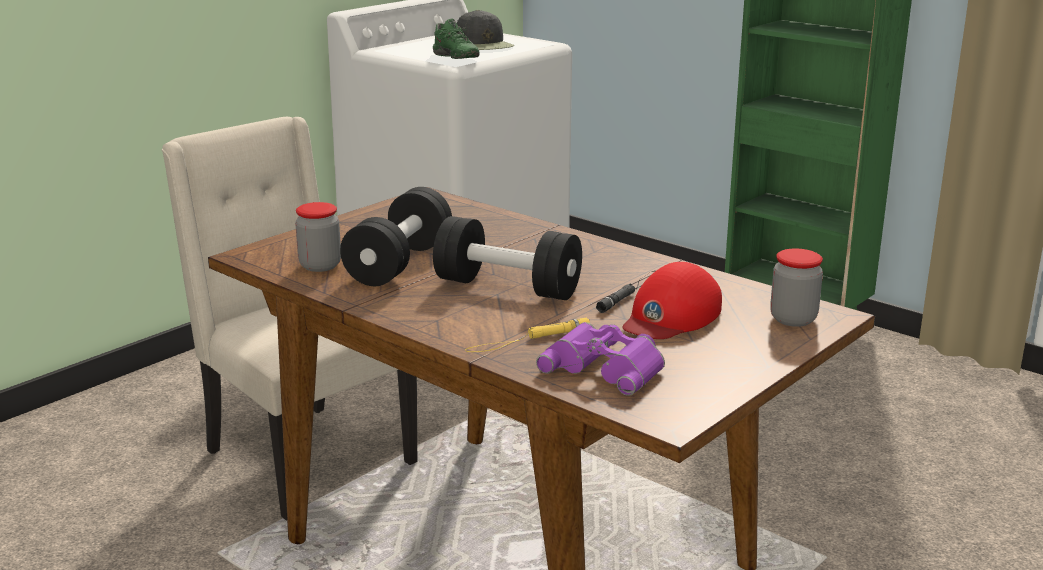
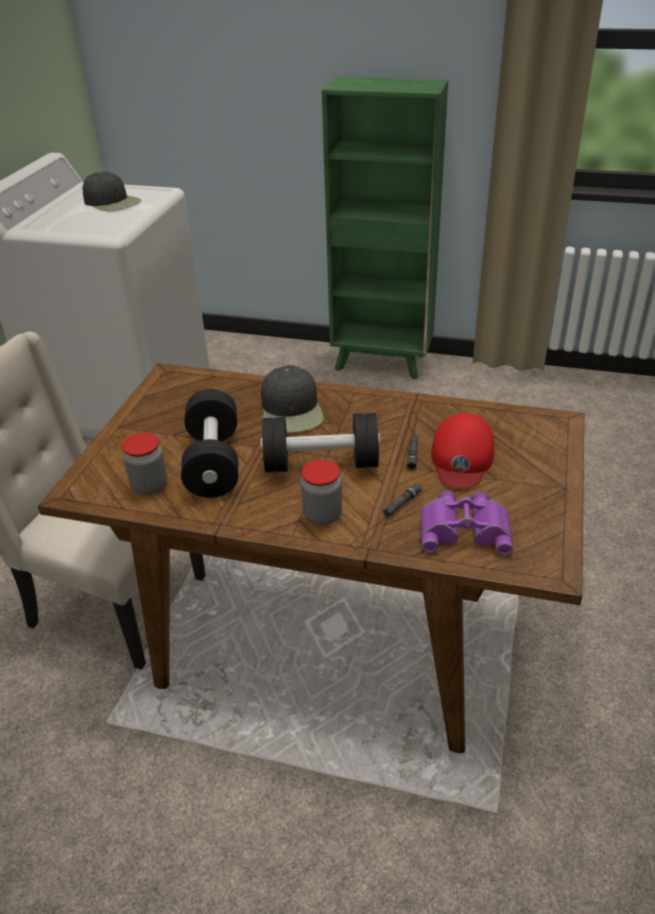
camera: 25 degrees left, 15 degrees up
(453, 58) = (104, 226): green shoe -> none
(523, 244) = (292, 410): none -> black cap
(527, 340) = (385, 519): yellow flashlight -> black flashlight
(793, 319) = (540, 434): jar -> jar (322, 515)

